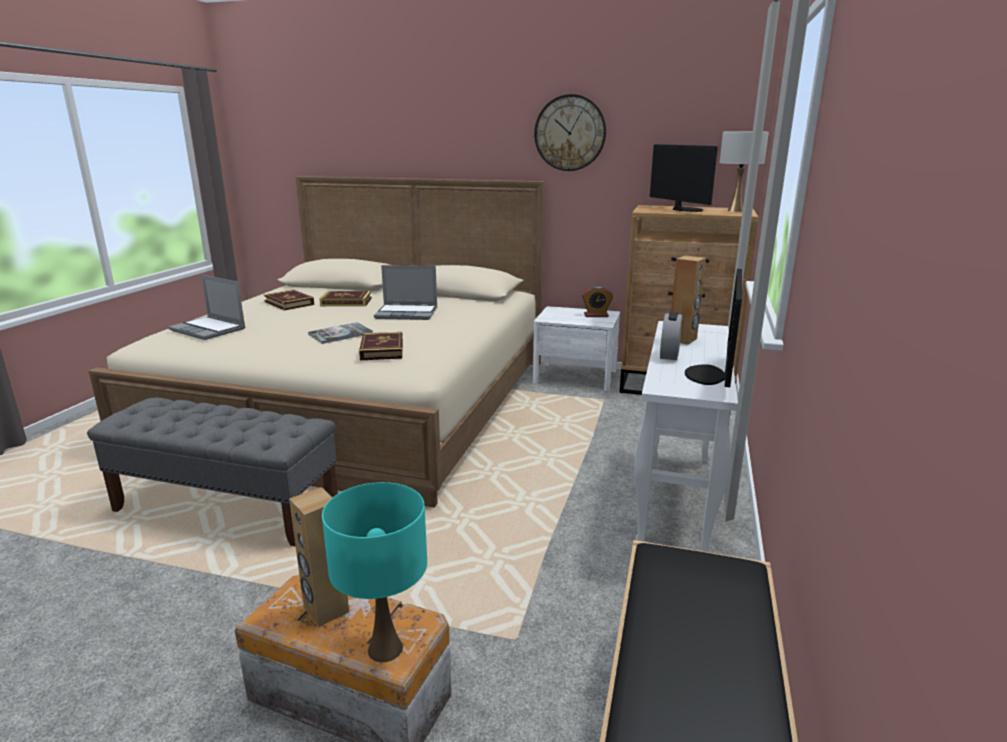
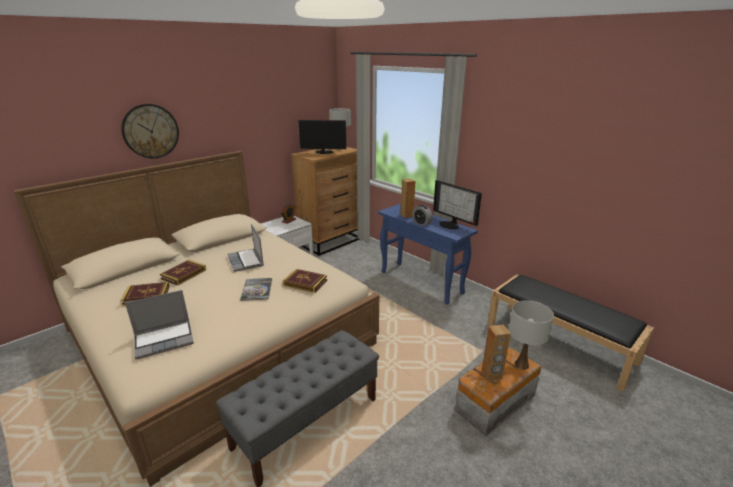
camera: 60 degrees left, 5 degrees up
(385, 649) = (522, 365): turquoise table lamp -> white table lamp
(407, 313) = (246, 261): laptop -> laptop turned 120 degrees clockwise
(570, 133) = (248, 118): wall clock -> wall clock (150, 131)
(676, 501) = (421, 282): white console table -> blue console table

